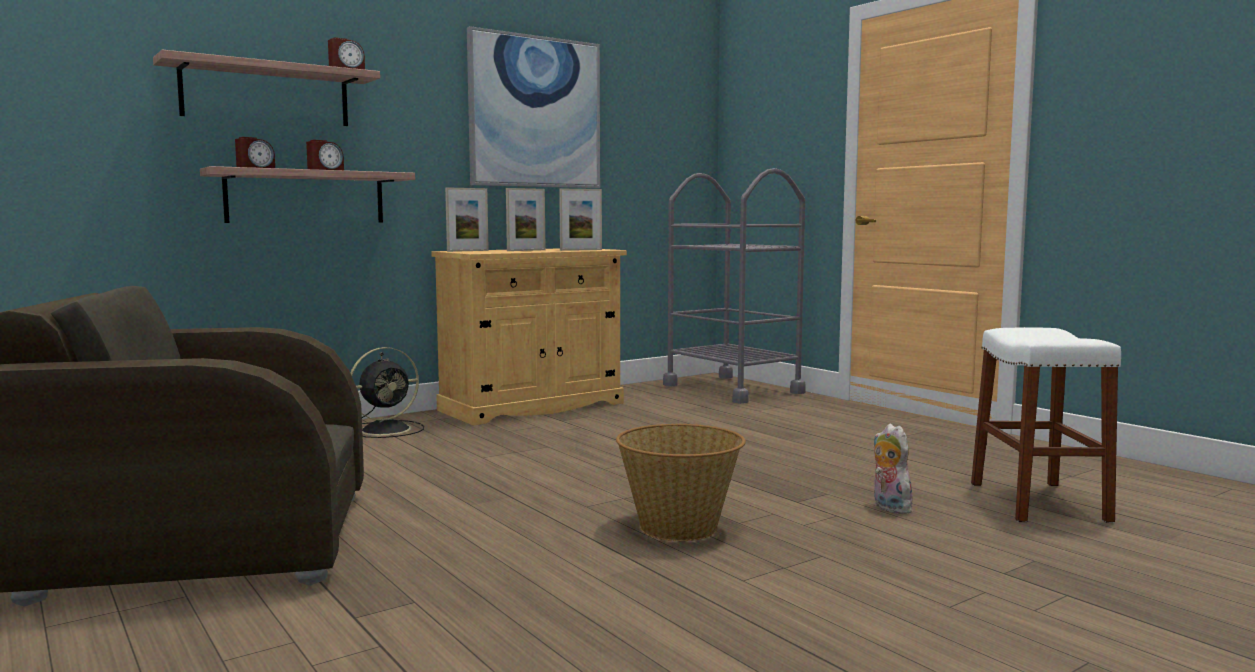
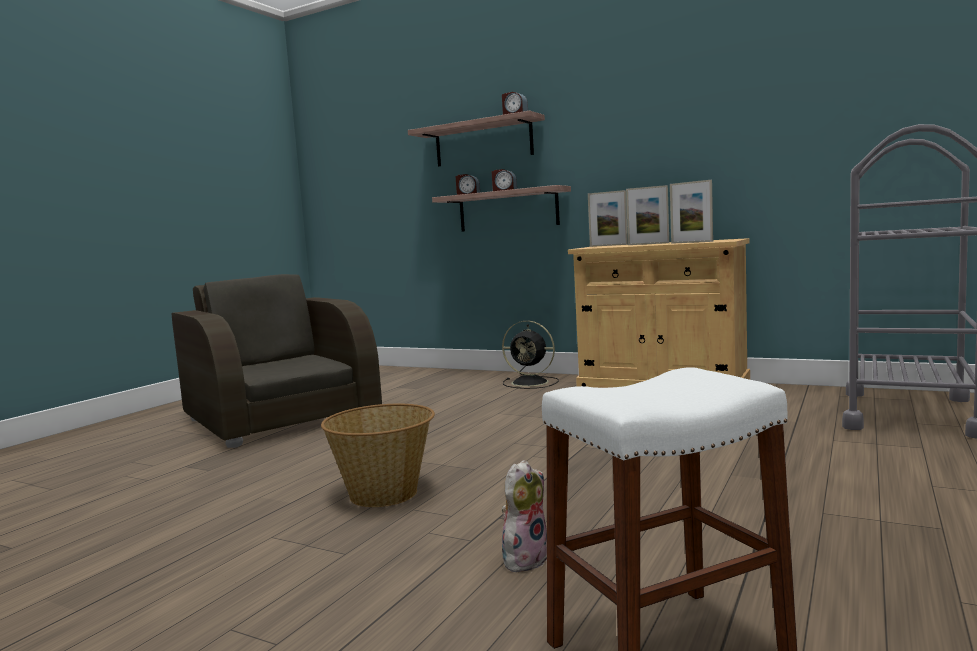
camera: 65 degrees right, 0 degrees up
(535, 112) = (698, 109): picture -> none

